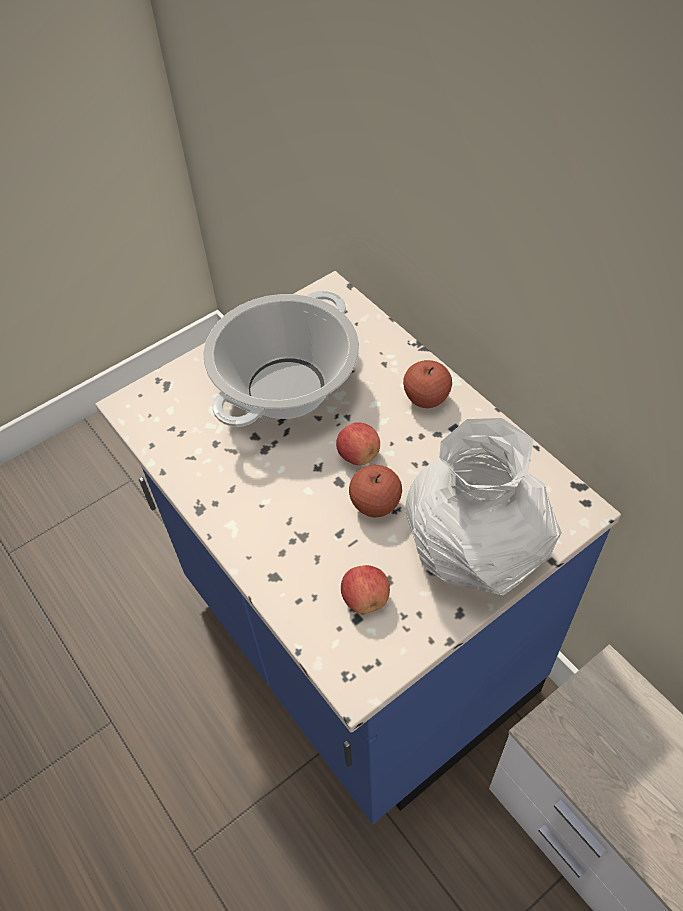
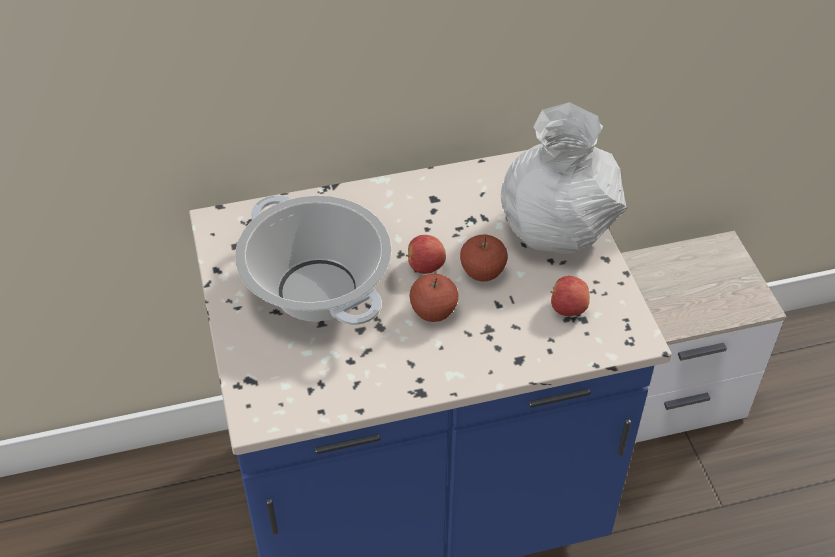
camera: 70 degrees left, 5 degrees down
(426, 399) = (392, 204): apple -> apple (433, 312)

